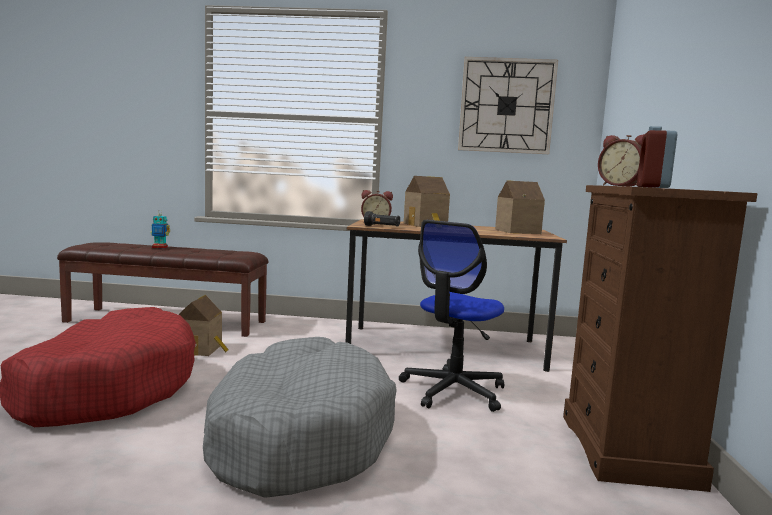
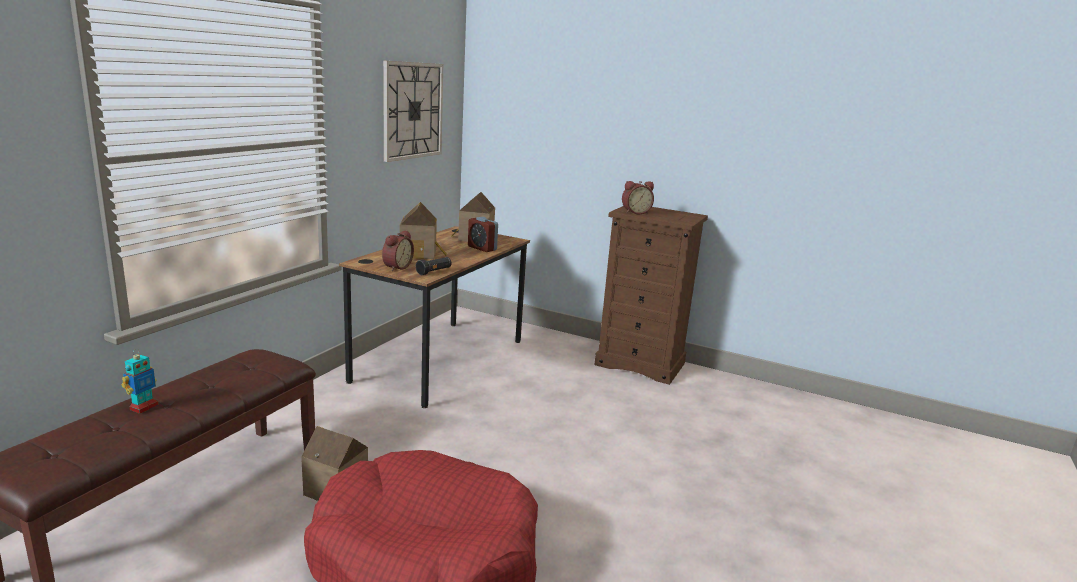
camera: 70 degrees left, 10 degrees up
(298, 435) = (585, 462): grey dog bed -> none
(453, 391) = (536, 385): office chair -> none
(652, 187) = (679, 219): alarm clock -> alarm clock (482, 248)

